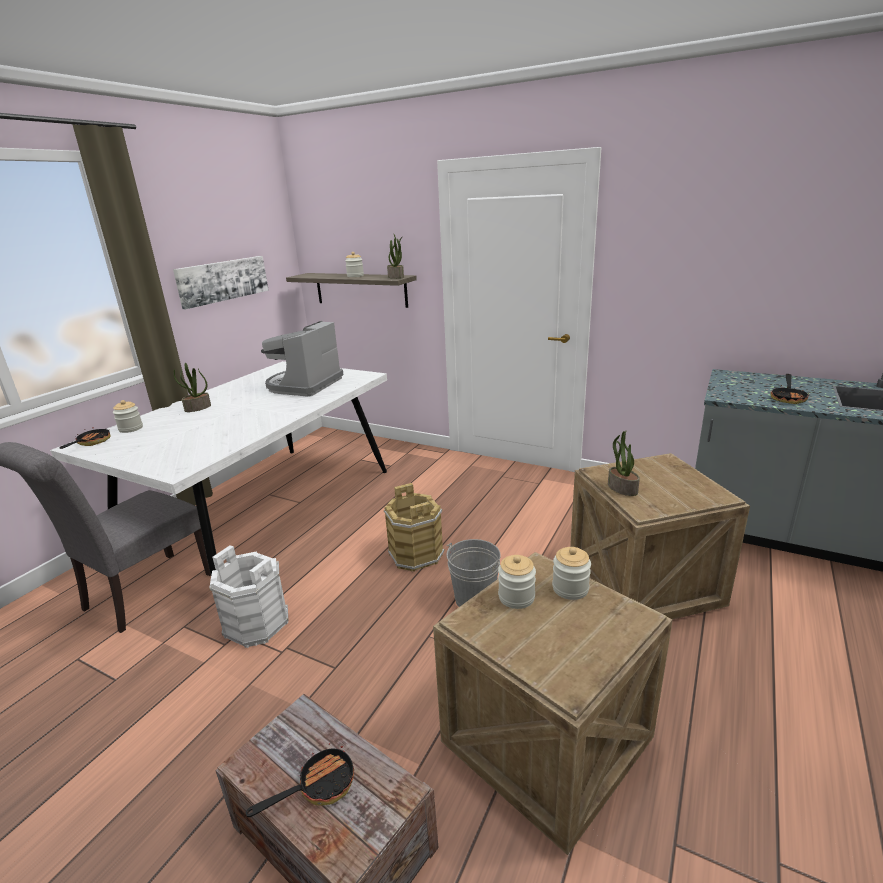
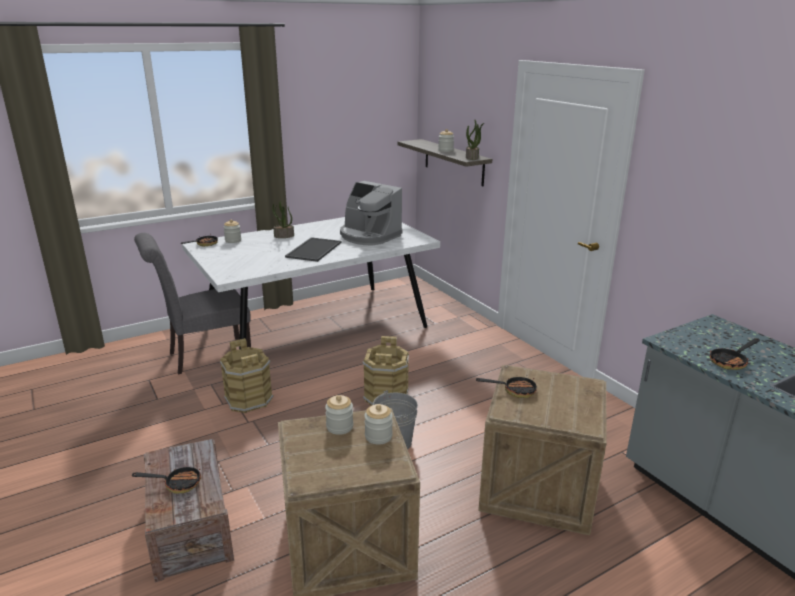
camera: 30 degrees right, 0 degrees up
(223, 280) = (339, 139): picture -> none
(255, 412) = (313, 249): none -> tray
(257, 623) = (249, 399): white bucket -> brown bucket
(304, 385) = (369, 236): coffee machine -> coffee machine turned 105 degrees counterclockwise
(621, 488) = (514, 390): potted plant -> frying pan

